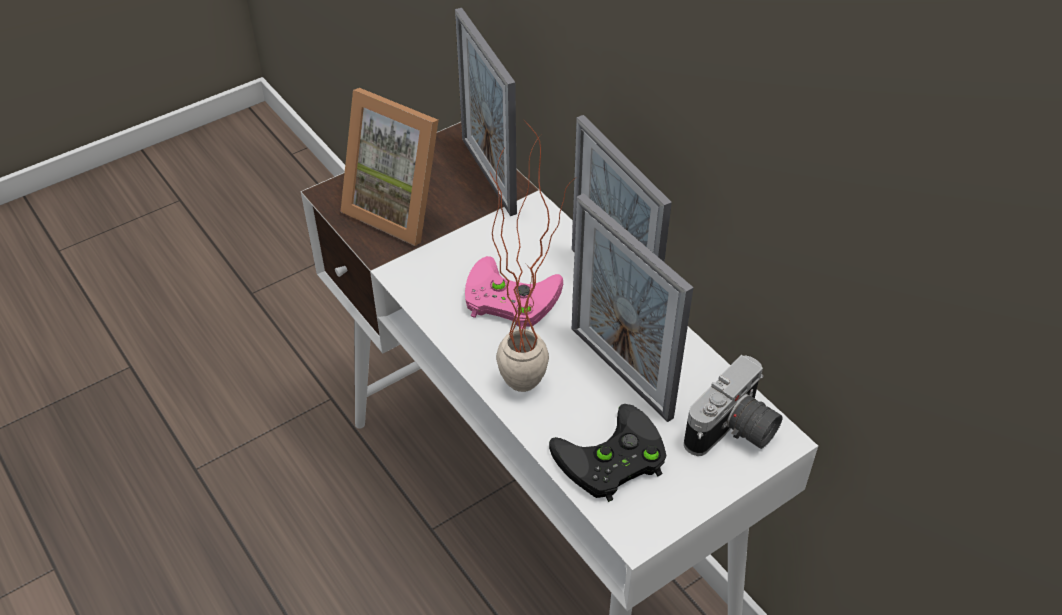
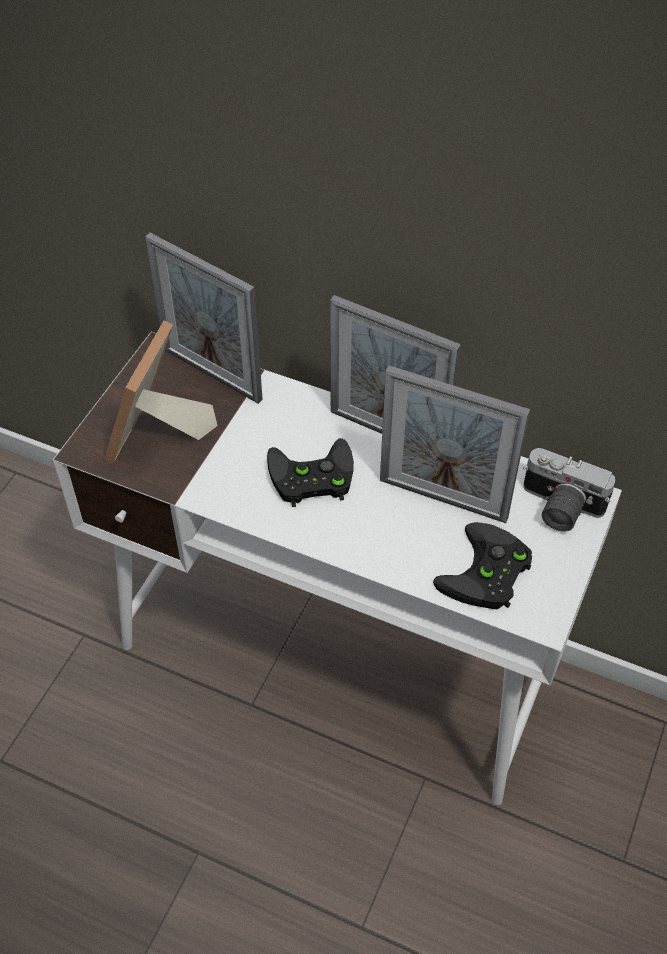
camera: 30 degrees left, 5 degrees up
(400, 208) = (157, 437): picture frame -> picture frame turned 105 degrees clockwise
(506, 299) = (309, 478): pink game controller -> black game controller
(533, 373) = (377, 532): potted plant -> none
(734, 432) = (558, 508): camera -> camera turned 105 degrees clockwise

